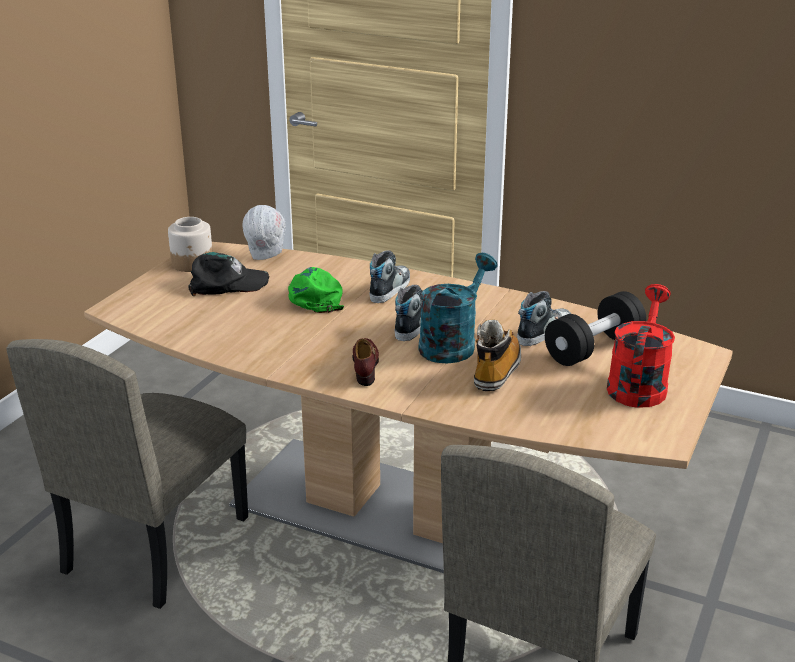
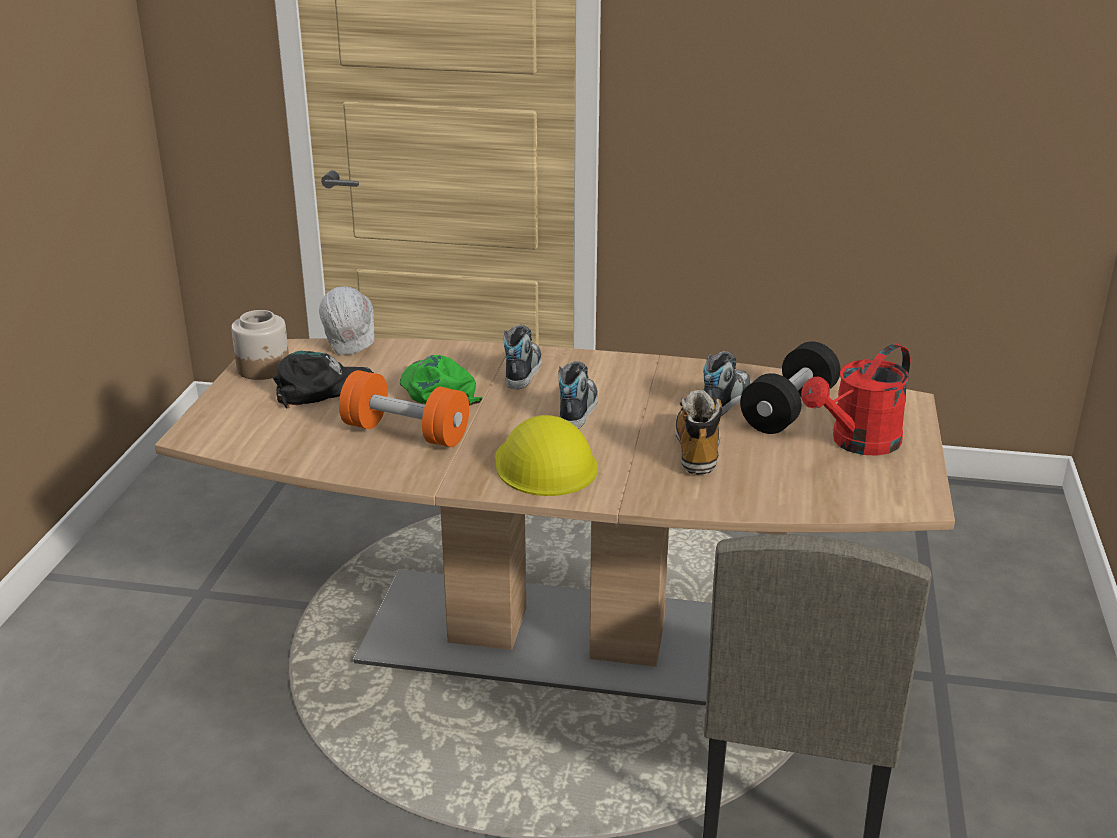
camera: 15 degrees left, 0 degrees up
(155, 544) = (278, 725): beige chair -> none
(271, 326) = (405, 433): none -> orange dumbbell
(365, 366) = (545, 464): brown shoe -> yellow hard hat
(452, 343) = (630, 425): turquoise watering can -> none
(638, 384) = (858, 443): red watering can -> red watering can turned 135 degrees counterclockwise

